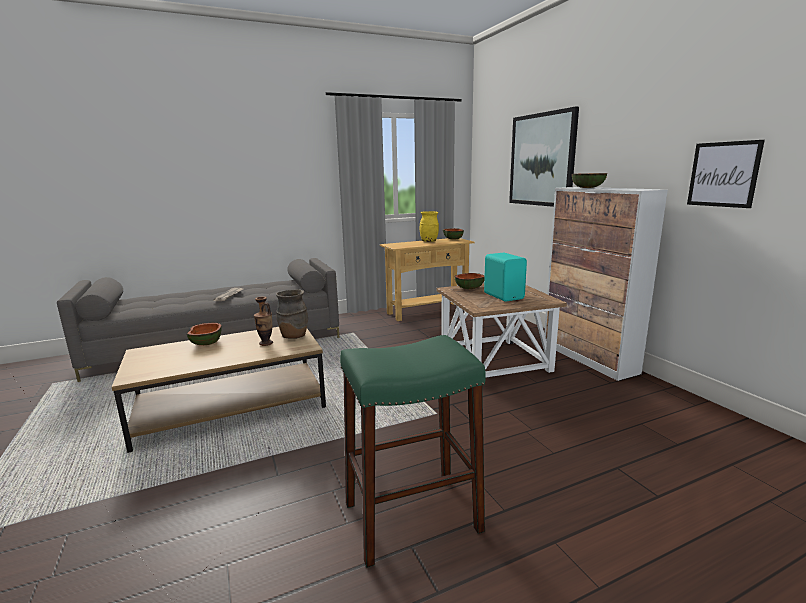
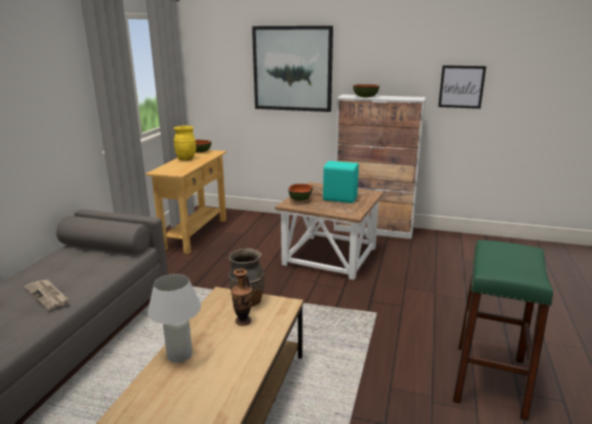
camera: 50 degrees left, 5 degrees up
(206, 343) = (179, 355): bowl -> white table lamp

